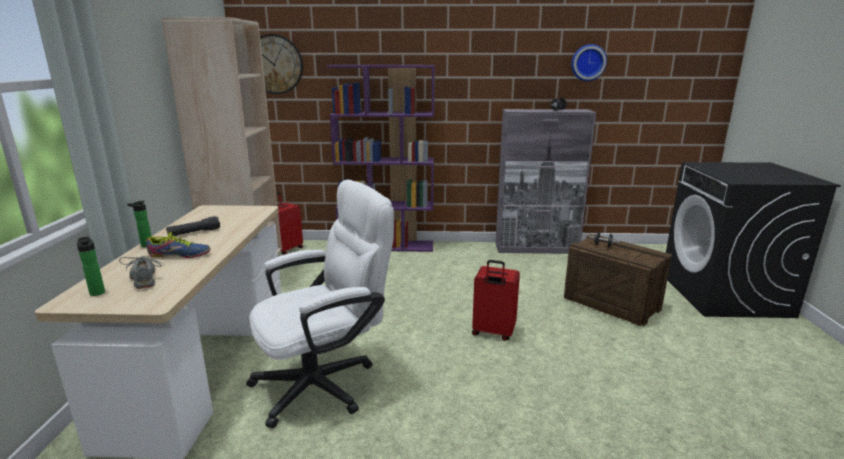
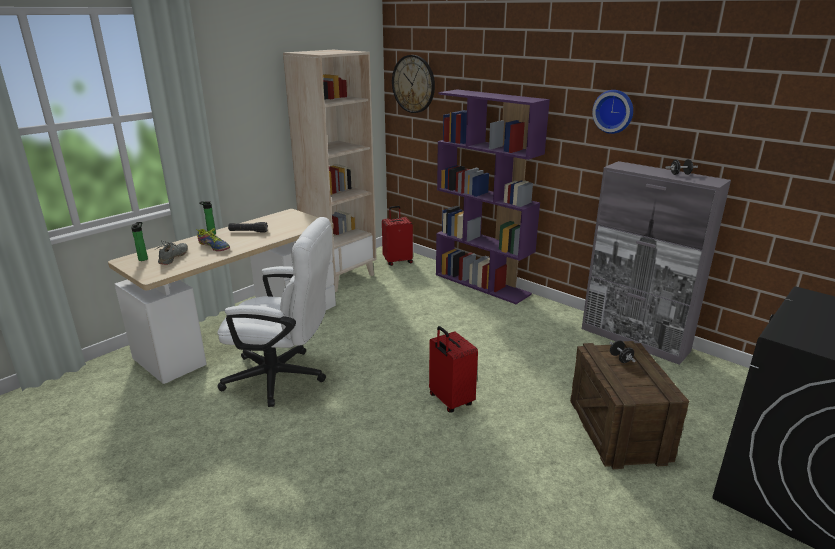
camera: 40 degrees right, 5 degrees up
(588, 62) = (741, 116): wall clock -> wall clock (614, 111)

